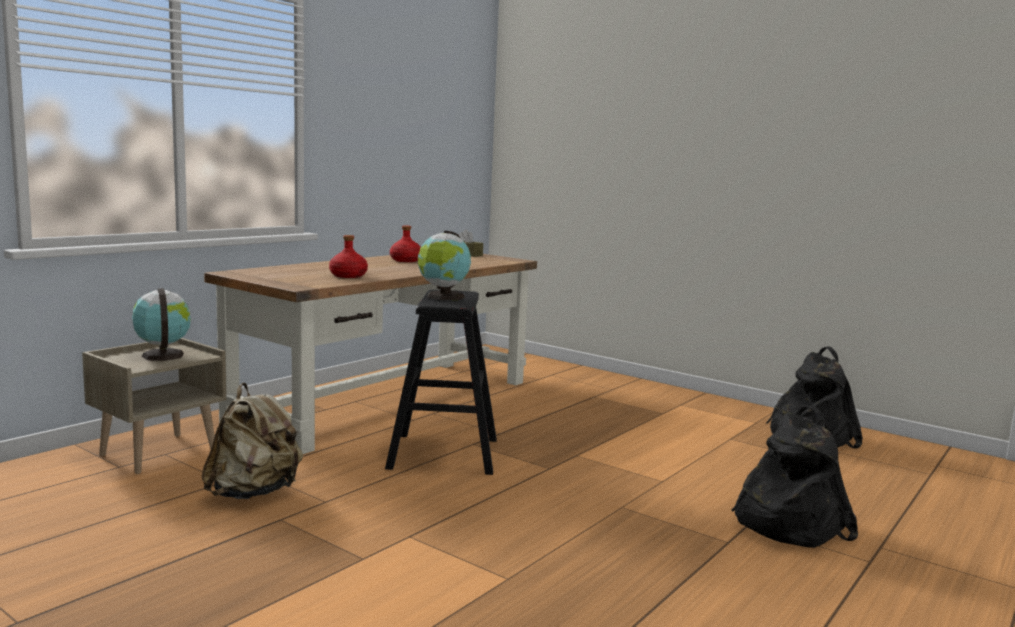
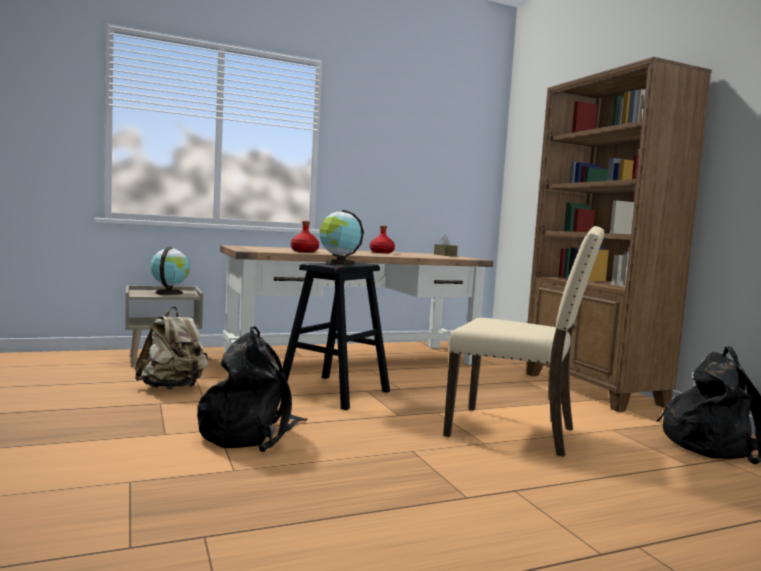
camera: 30 degrees right, 5 degrees down
(659, 394) = (592, 389): none -> brown bookcase
(667, 461) = (514, 431): none -> beige chair
(785, 523) = (557, 499): black backpack -> black backpack (251, 432)

